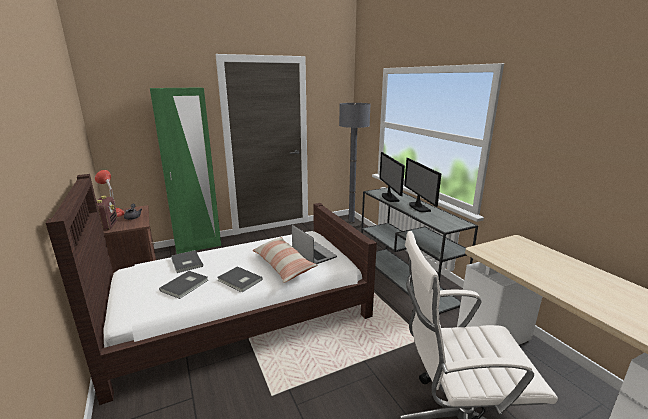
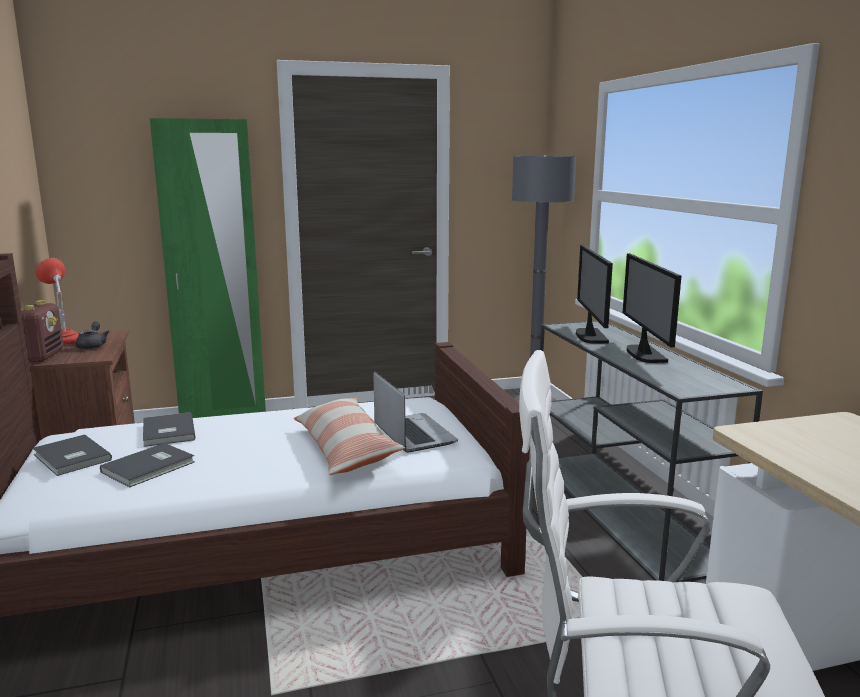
camera: 10 degrees right, 5 degrees down
(239, 281) = (251, 468): grey book -> grey book (70, 458)

